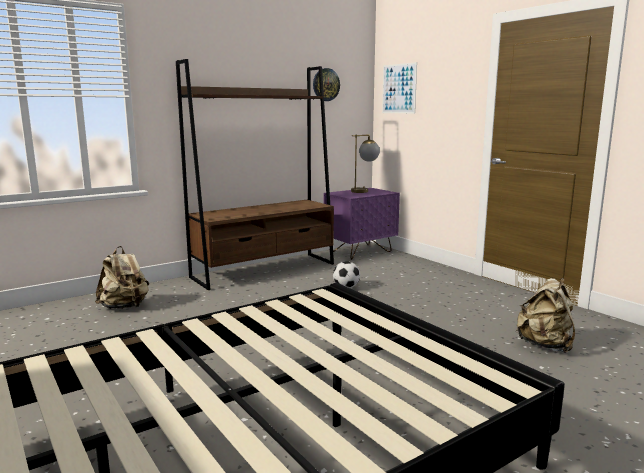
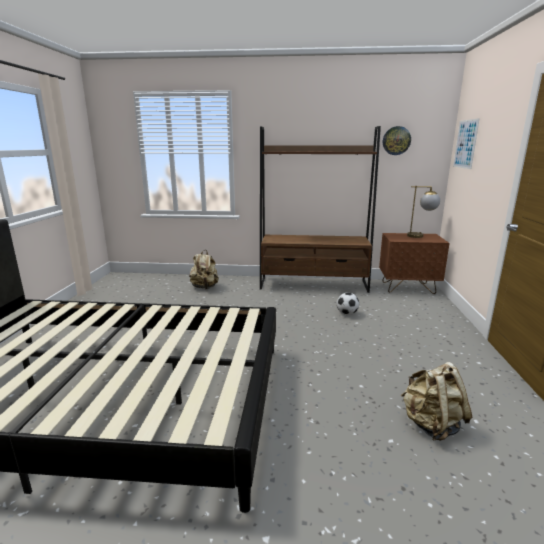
camera: 40 degrees right, 5 degrees up
(360, 252) = (408, 288): purple nightstand -> brown nightstand

